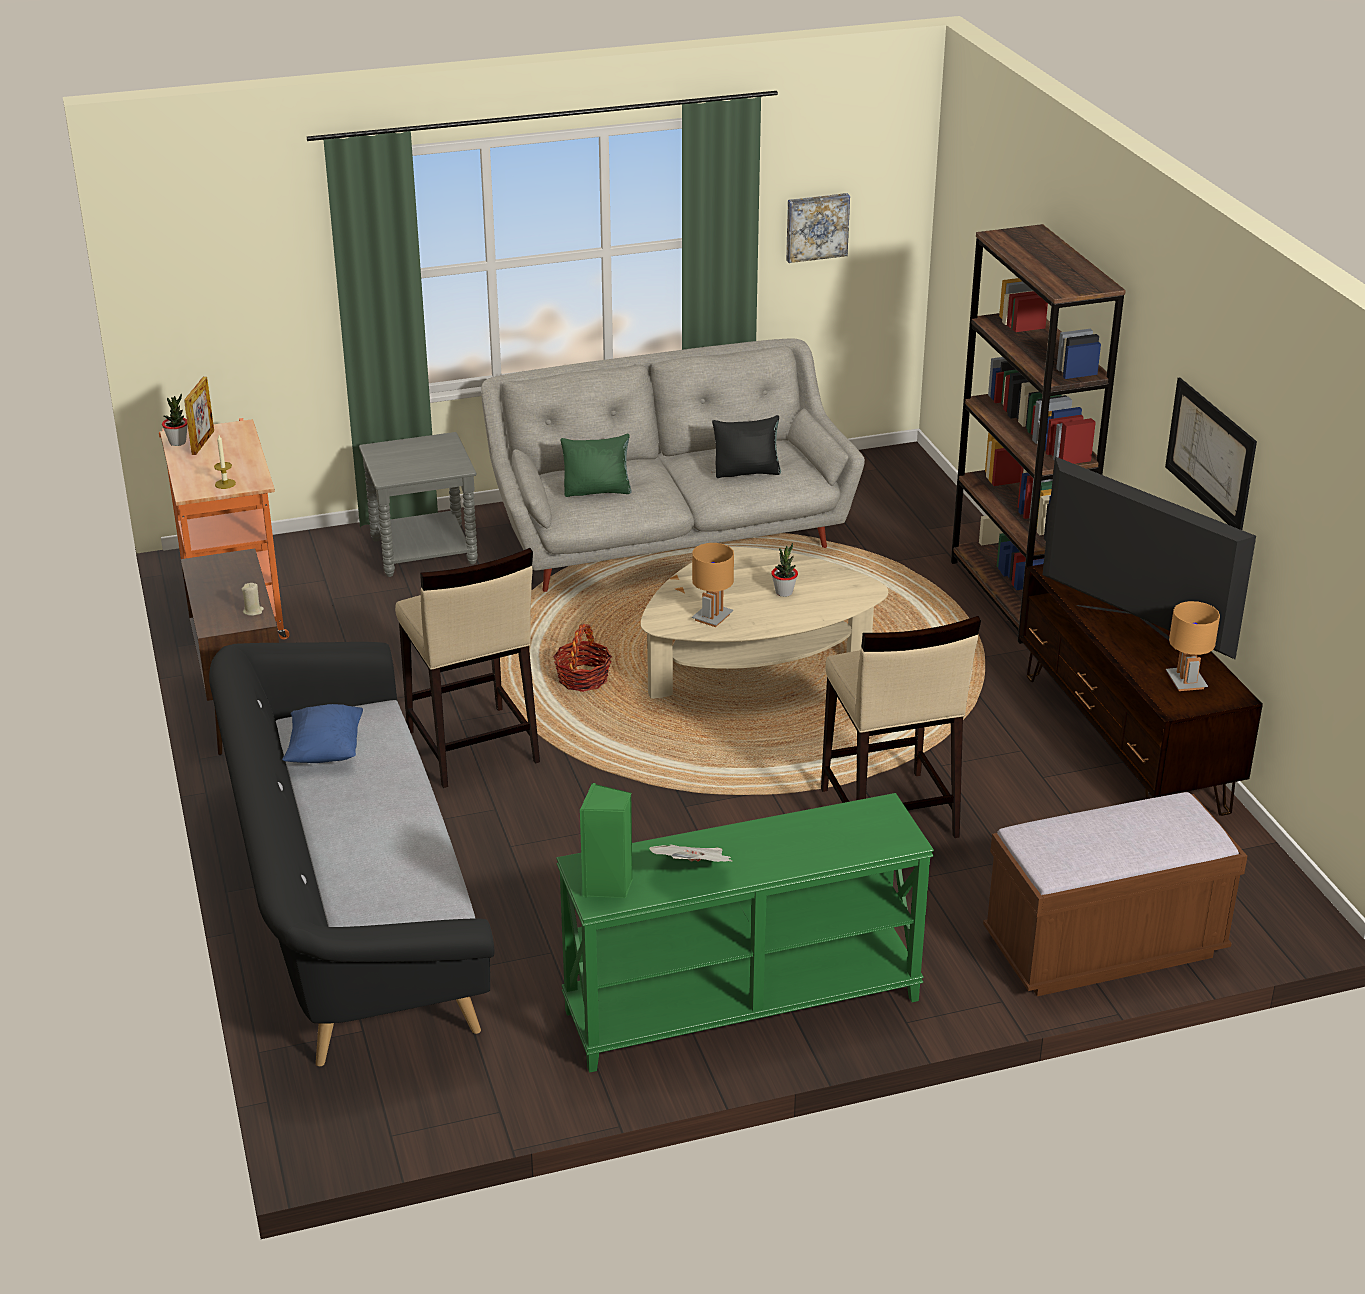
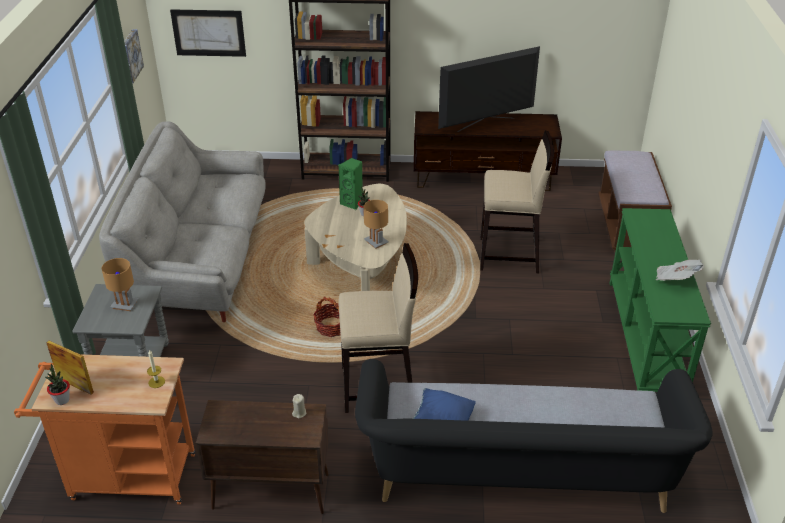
camera: 70 degrees left, 5 degrees up
(597, 491) = (206, 250): green pillow -> none
(608, 886) = (684, 309): green speaker -> green speaker (352, 203)
(747, 472) = (229, 194): black pillow -> none
(1186, 681) = (533, 125): brown table lamp -> brown table lamp (125, 304)
(1210, 454) = (483, 30): picture -> picture (208, 33)

